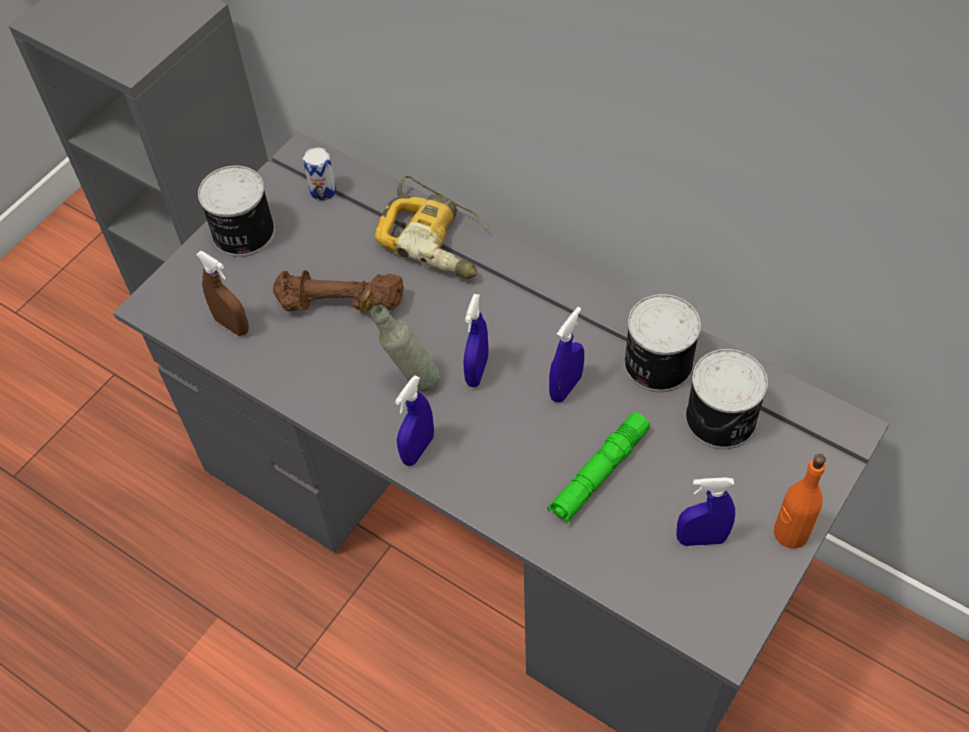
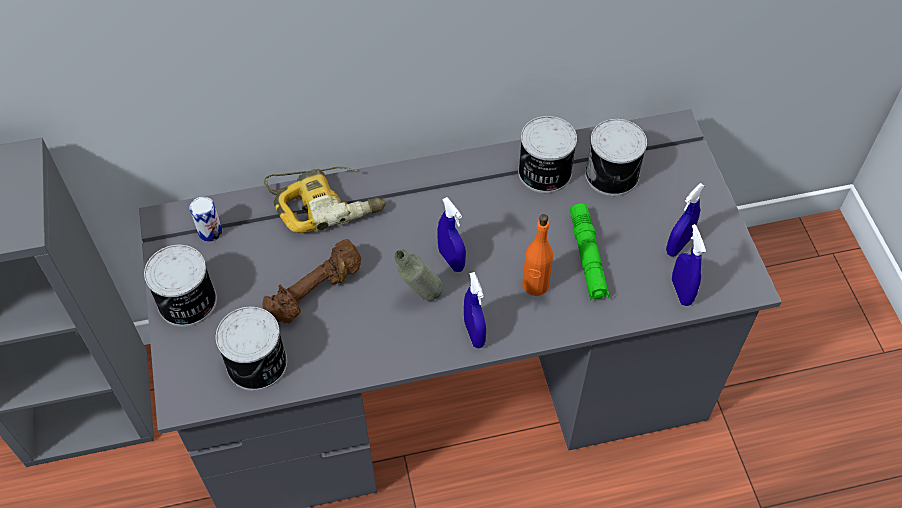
camera: 50 degrees left, 0 degrees up
(232, 325) = (258, 364): brown spray bottle -> can
(566, 387) = (512, 226): blue spray bottle -> blue spray bottle (681, 292)
(790, 533) = (714, 204): orange bottle -> orange bottle (535, 285)

